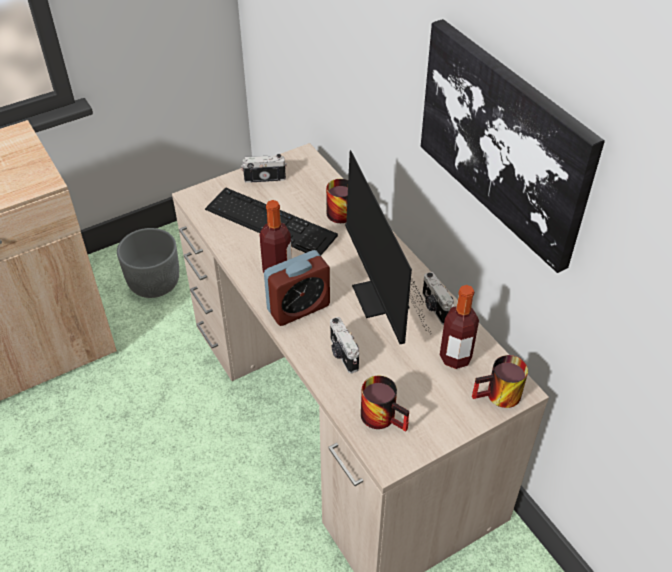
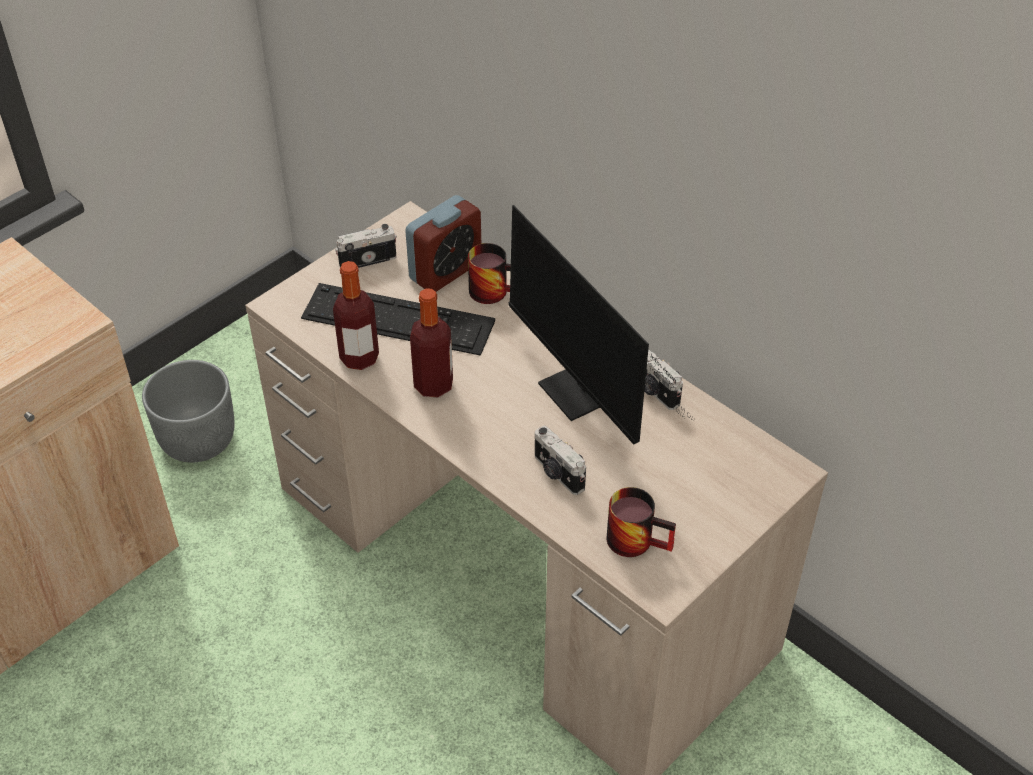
camera: 15 degrees left, 0 degrees up
(298, 308) = (478, 425): alarm clock -> alarm clock (445, 271)
(455, 357) = (700, 448): bottle -> bottle (359, 358)
(499, 397) = (769, 486): mug -> none
(505, 141) = (732, 164): picture -> none

